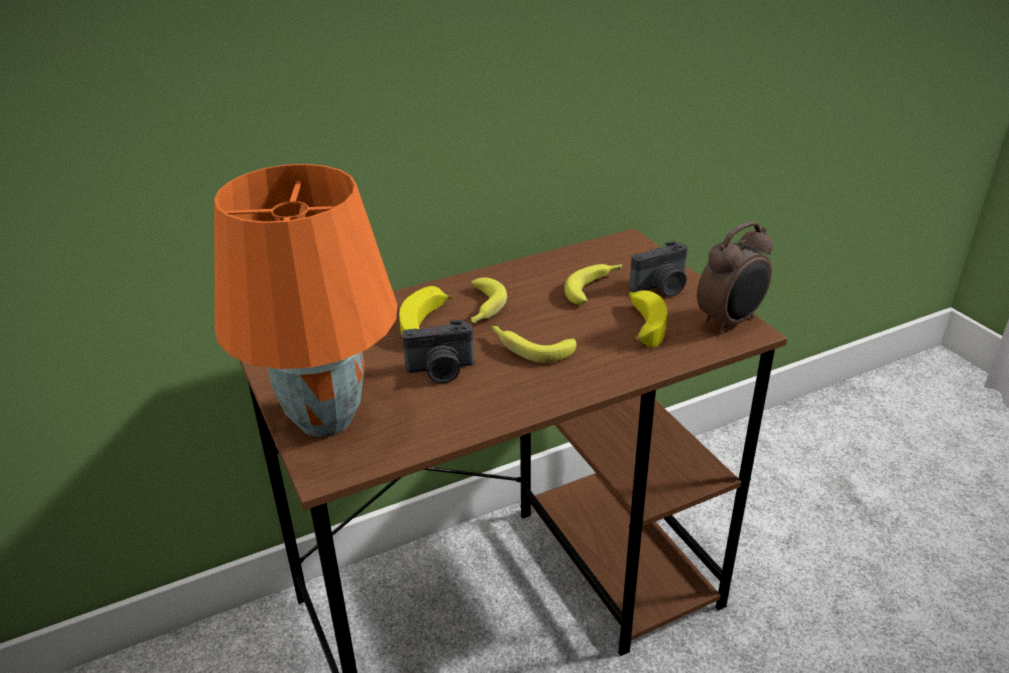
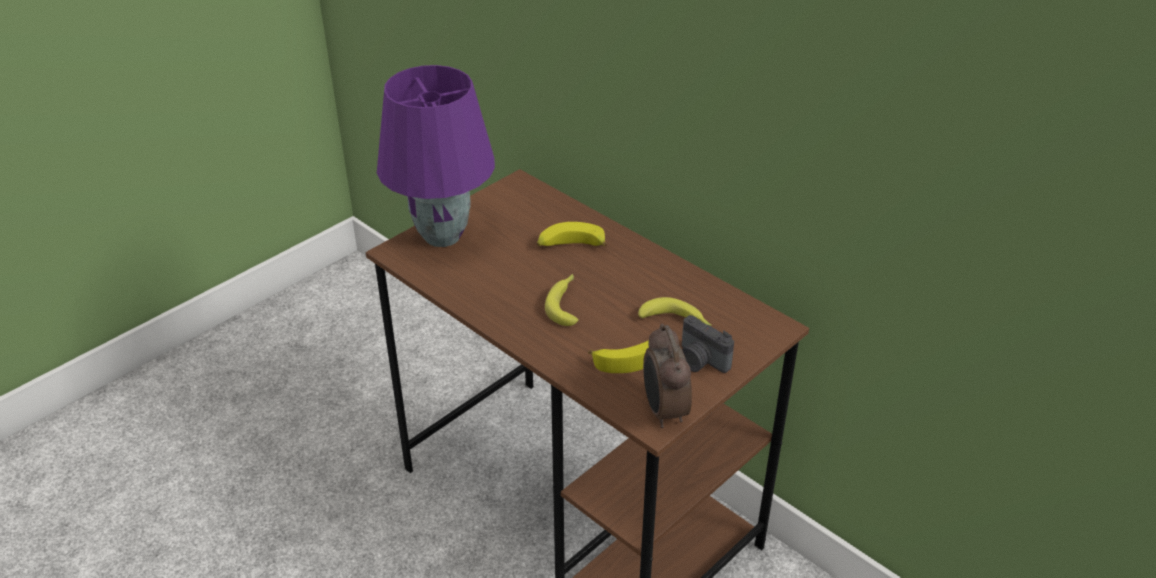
camera: 70 degrees right, 5 degrees up
(326, 418) = (444, 236): orange table lamp -> purple table lamp
(441, 371) = (516, 269): camera -> none
(482, 308) = (609, 268): banana -> none
(730, 322) = (663, 411): alarm clock -> alarm clock turned 45 degrees clockwise

